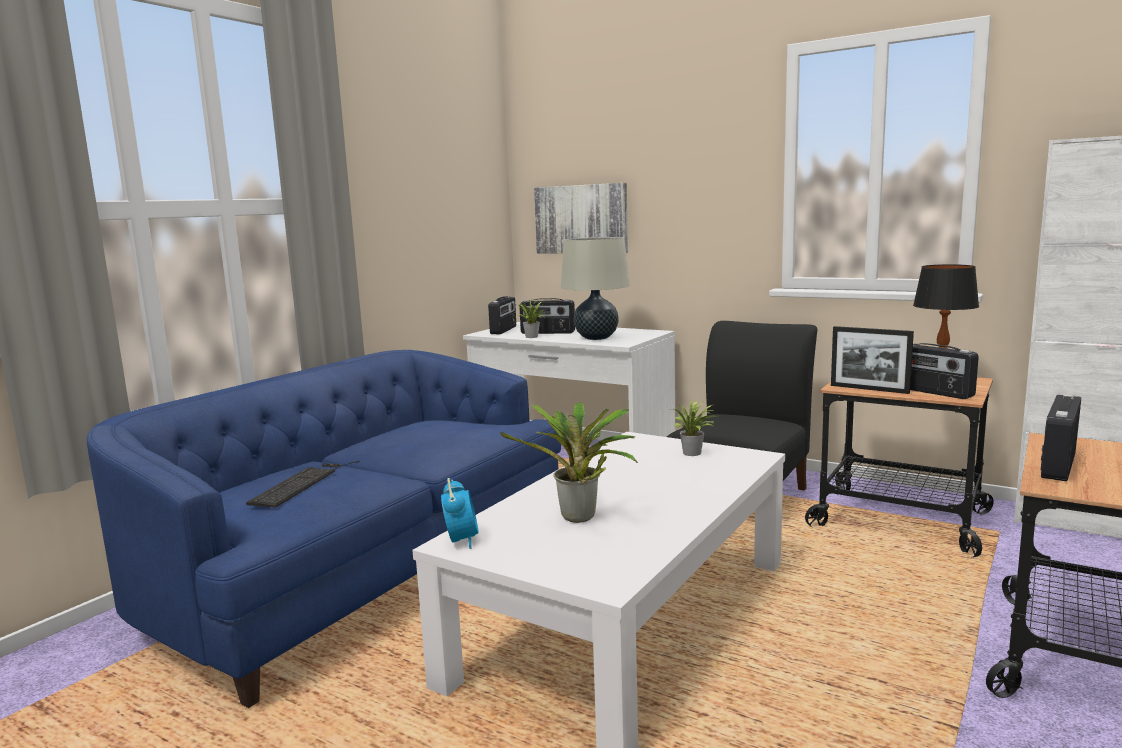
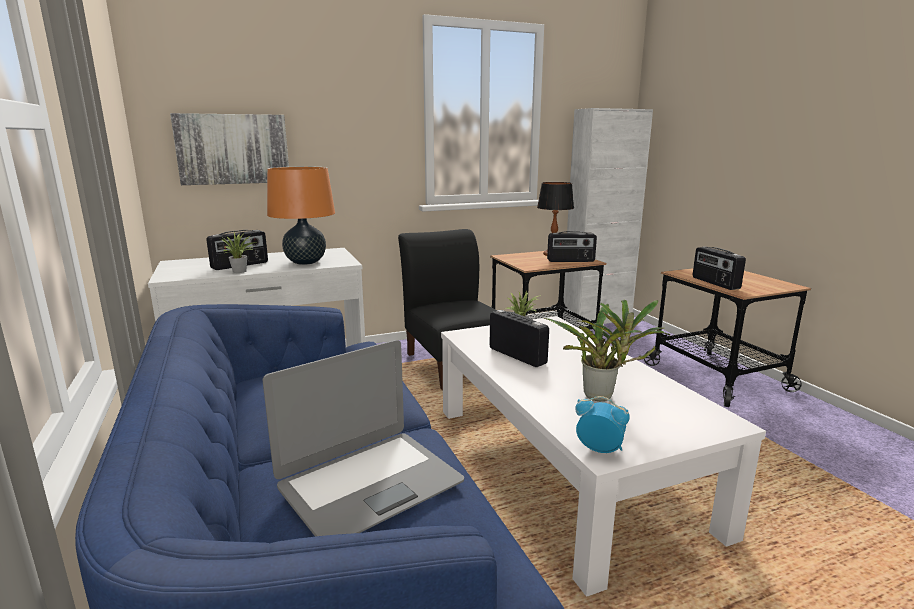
camera: 55 degrees left, 5 degrees up
(302, 483) = (369, 484): keyboard -> laptop
(504, 330) = (181, 270): radio -> radio (517, 355)
(596, 338) = (305, 262): beige table lamp -> orange table lamp
(869, 389) = (543, 265): picture frame -> none

